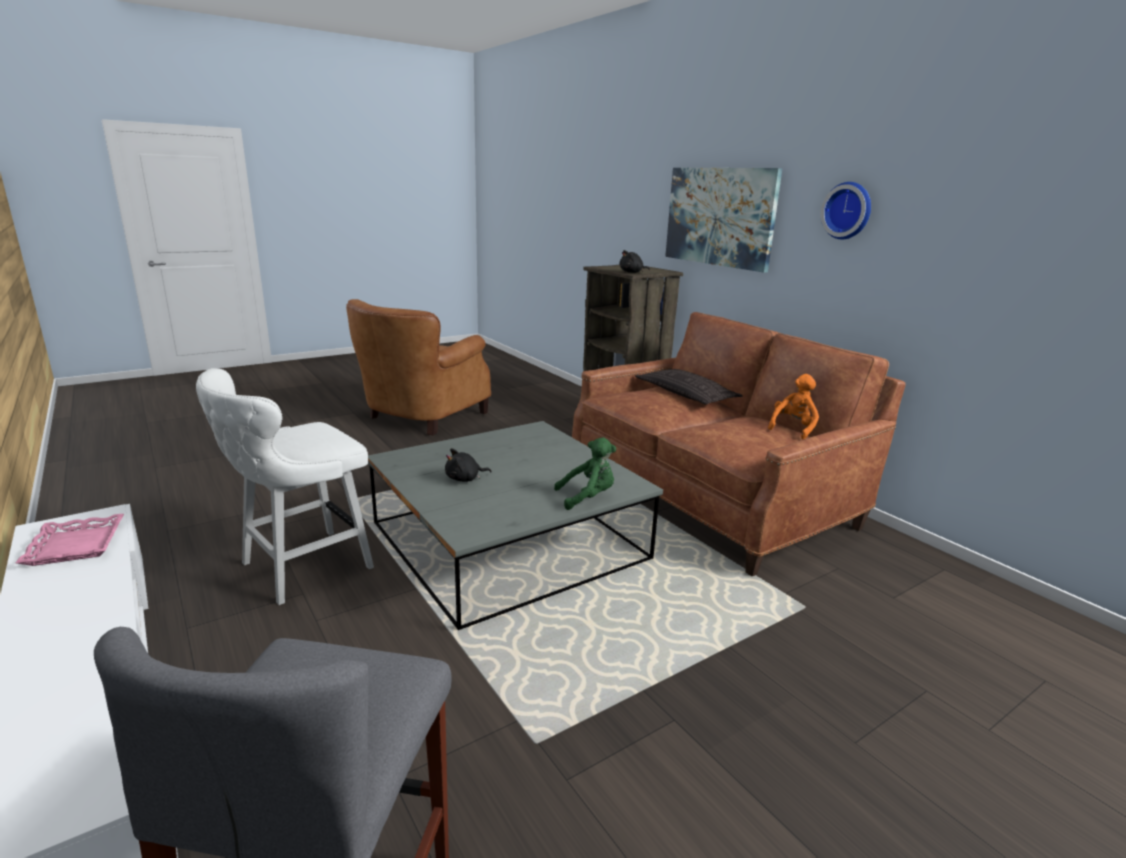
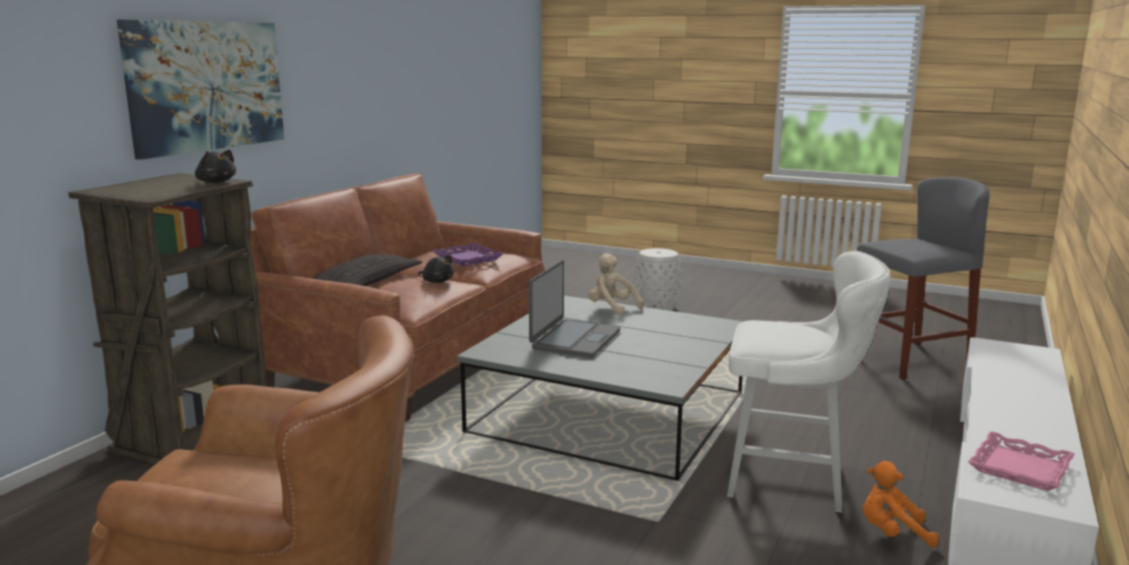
camera: 120 degrees left, 5 degrees down
(465, 479) = (652, 346): black plush toy -> black plush toy (437, 281)
(522, 458) = (574, 339): none -> laptop
(588, 497) = (611, 308): green plush toy -> beige plush toy
(729, 429) = (467, 259): none -> purple tray
(793, 428) = (431, 250): orange plush toy -> orange plush toy (892, 534)
(848, 211) = (333, 63): wall clock -> none
(854, 739) = (656, 307): none -> white stool

